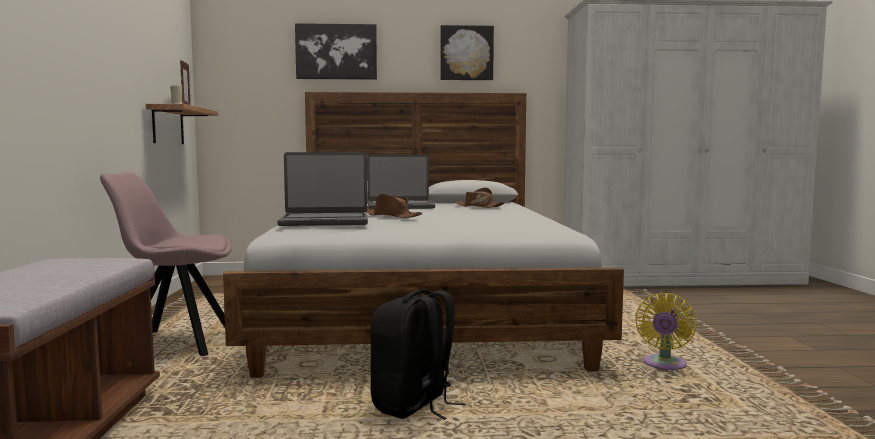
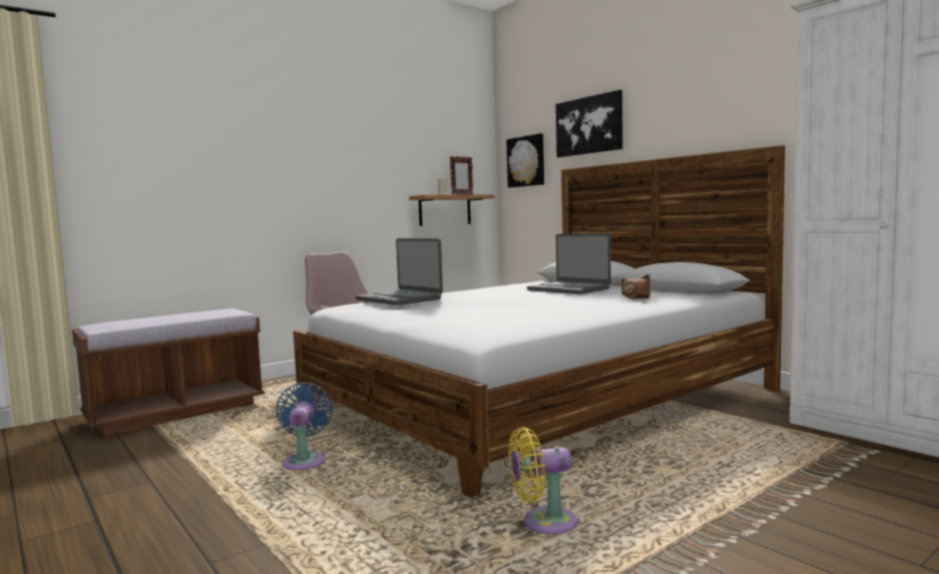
camera: 55 degrees right, 0 degrees up
(392, 216) = (477, 299): brown hat -> none
(414, 406) = (305, 461): black backpack -> blue fan
(466, 53) = (712, 104): picture -> picture (526, 161)

